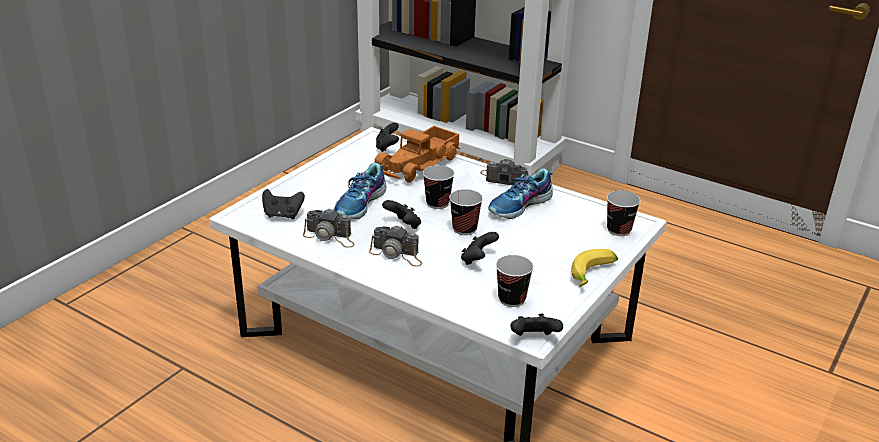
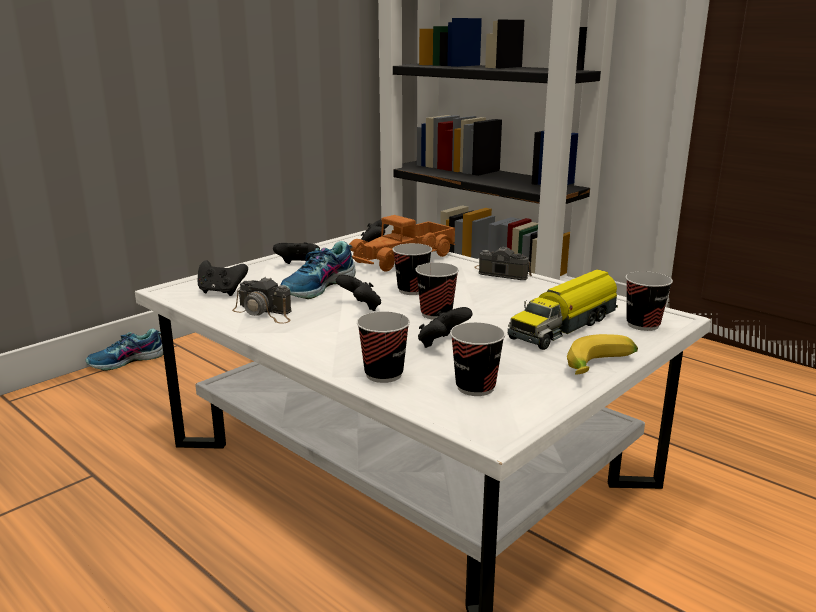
camera: 10 degrees right, 10 degrees down
(397, 254) = (338, 333): camera -> none
(446, 293) = (384, 374): none -> cup
(520, 206) = (515, 297): shoe -> shoe (127, 361)
(534, 339) = (494, 435): black game controller -> black game controller (299, 266)
(563, 235) = (565, 326): none -> toy truck

